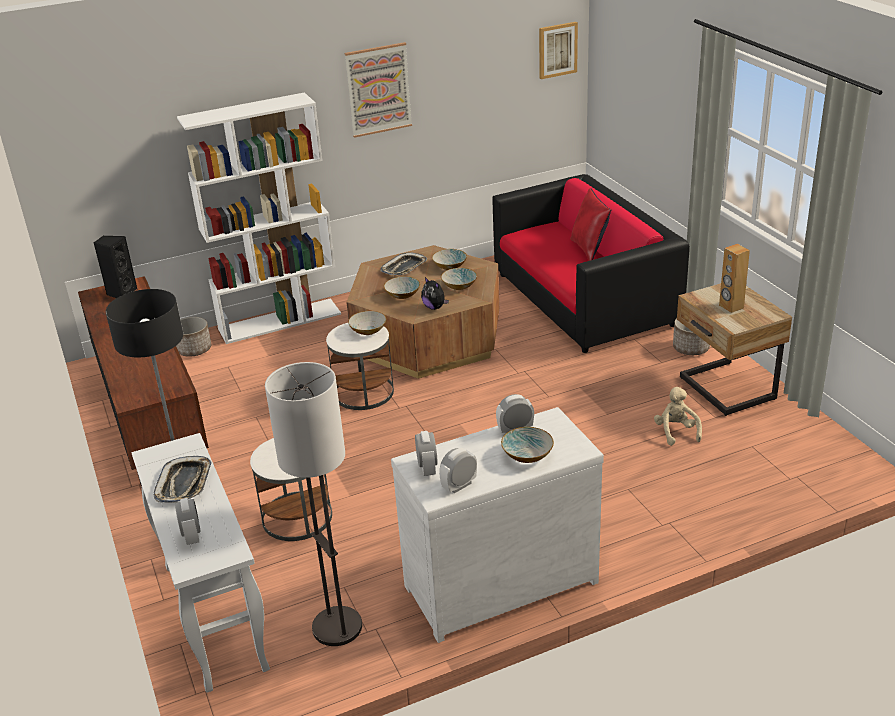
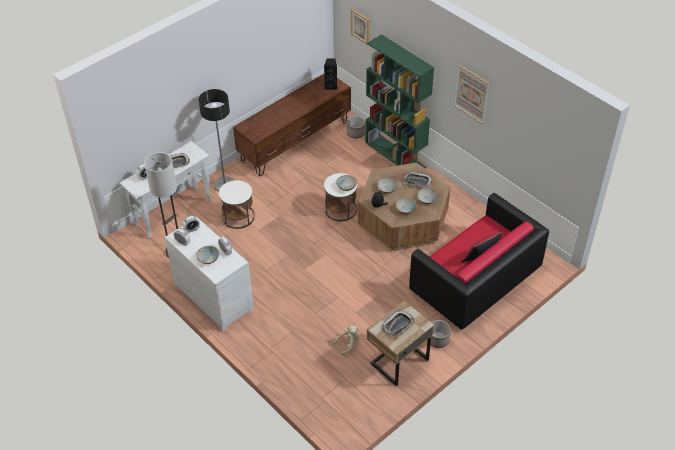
camera: 70 degrees right, 15 degrees up
(280, 321) = (396, 155): white bookcase -> green bookcase
(557, 50) = (572, 154): picture -> picture (361, 26)
(731, 307) = (398, 325): brown speaker -> tray

